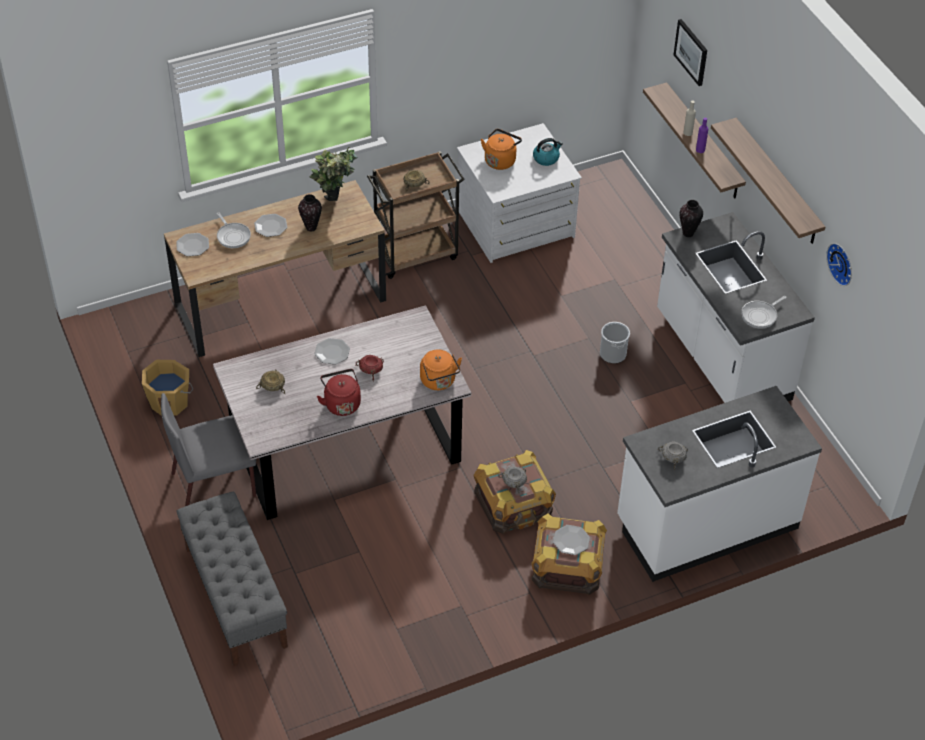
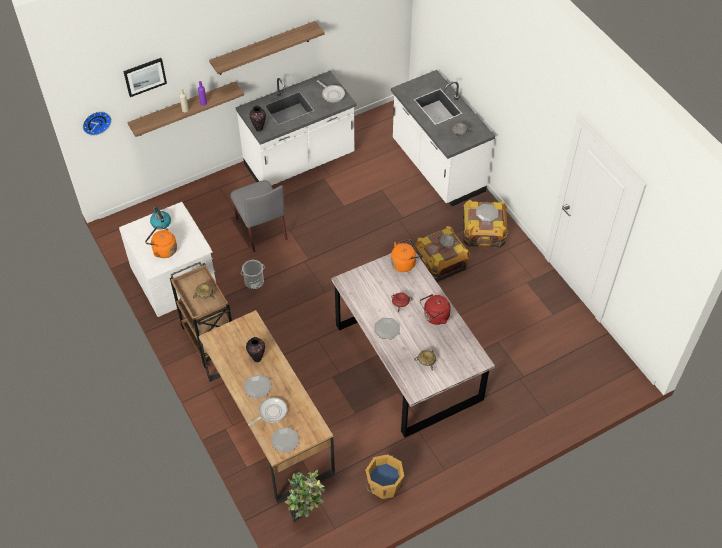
camera: 95 degrees left, 5 degrees up
(215, 484) = (458, 438): grey chair -> grey chair (261, 228)
(235, 596) = (551, 409): grey bench -> none
(335, 208) = (232, 345): potted plant -> potted plant (306, 513)
(612, 354) = (302, 216): bucket -> bucket (254, 281)
(842, 263) = (336, 21): wall clock -> wall clock (96, 121)

